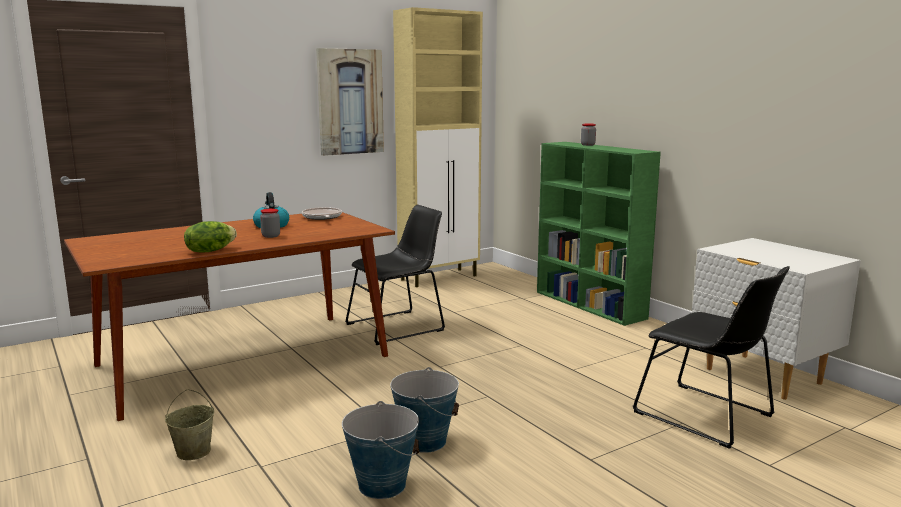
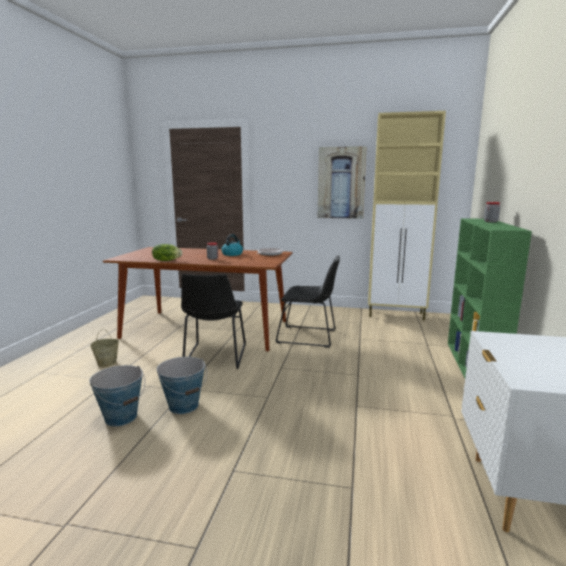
camera: 45 degrees right, 0 degrees up
(708, 416) = (385, 497): black chair -> black chair (215, 357)

